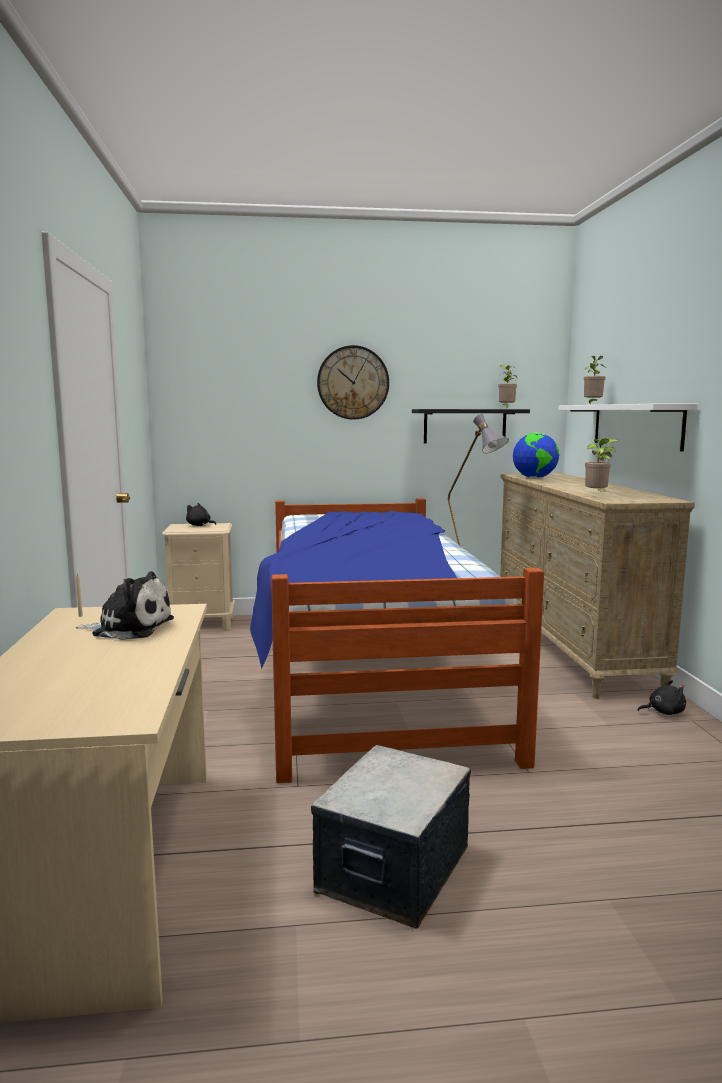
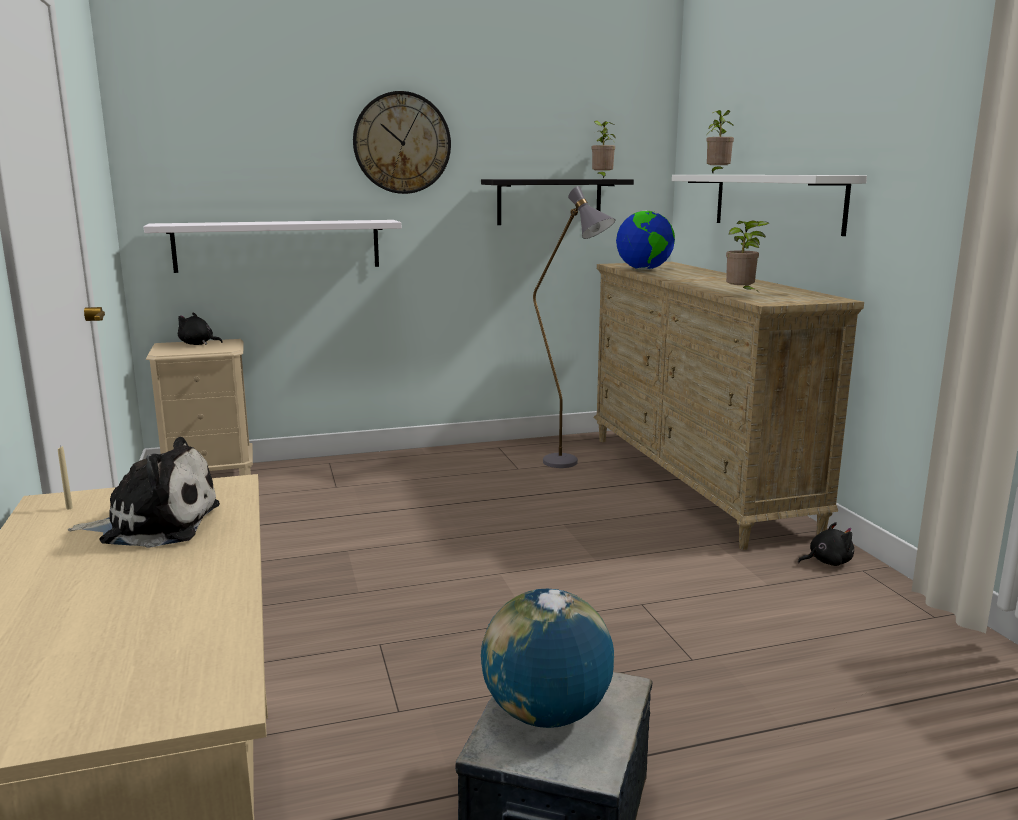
camera: 10 degrees left, 5 degrees up
(260, 456) = (278, 245): none -> white shelf
(368, 671) = (453, 532): bed -> none
(384, 782) = (546, 714): none -> globe

